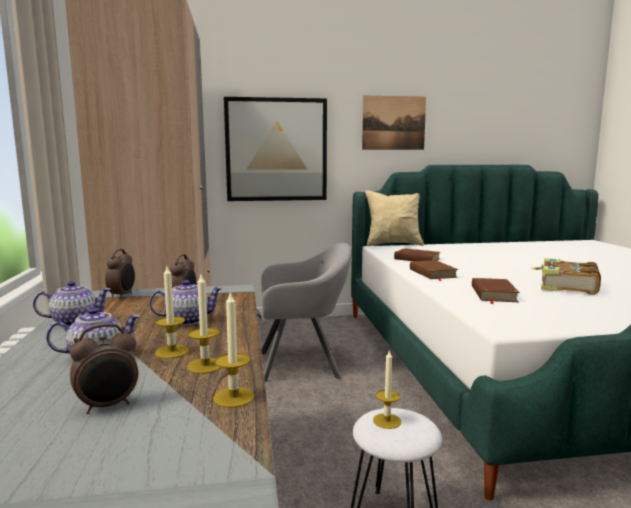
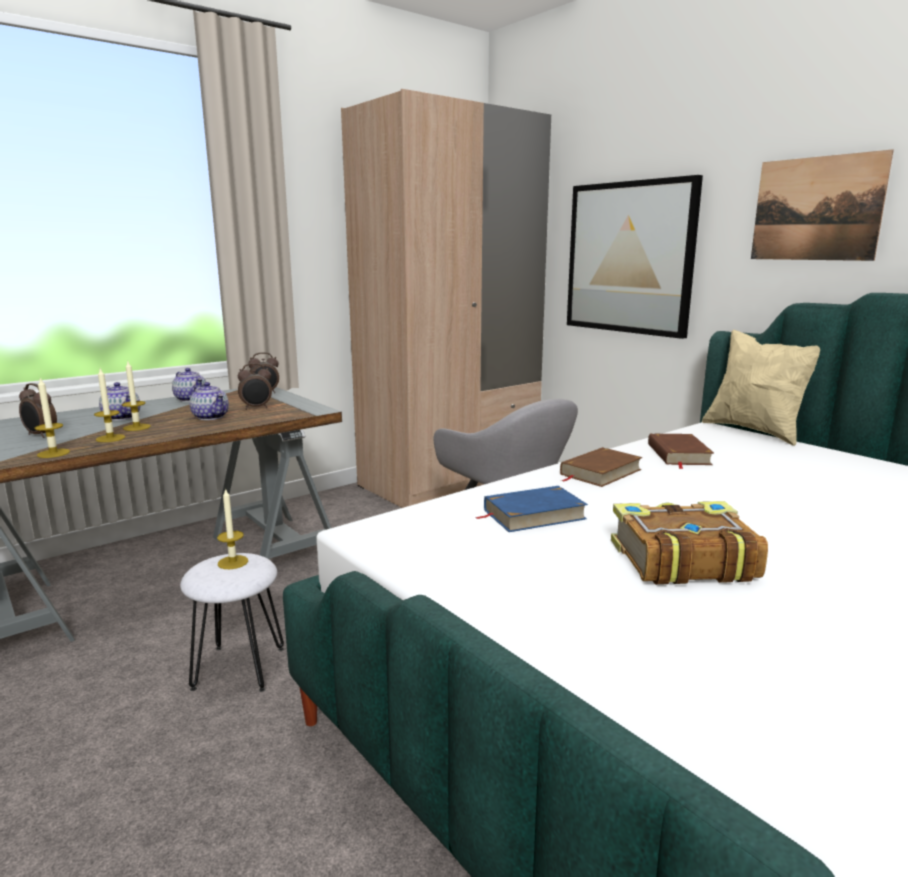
camera: 60 degrees right, 5 degrees up
(493, 294) = (533, 514): brown book -> blue book

